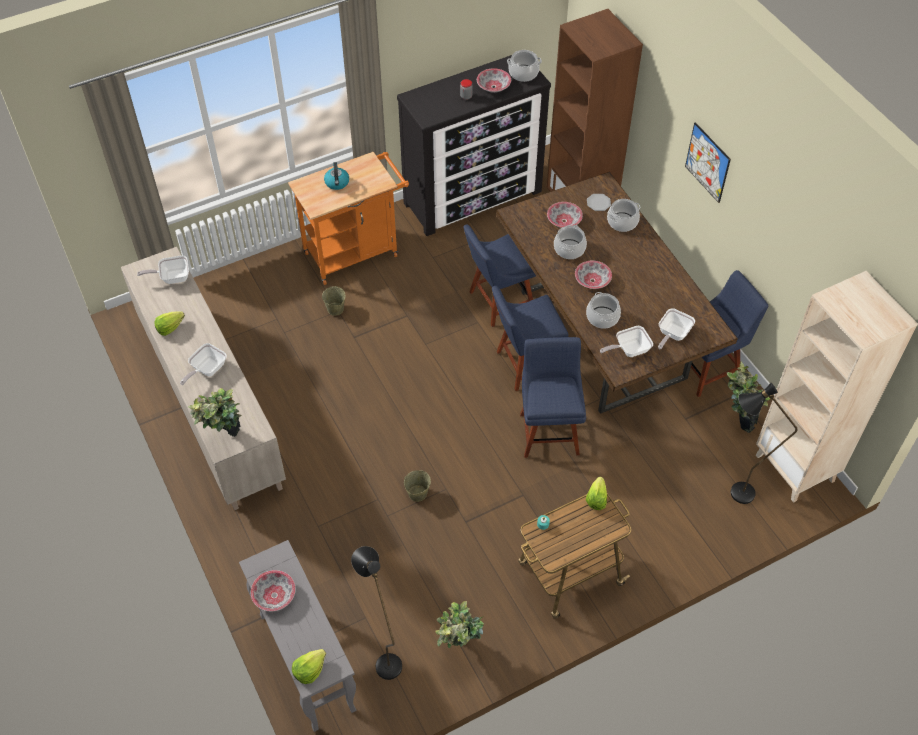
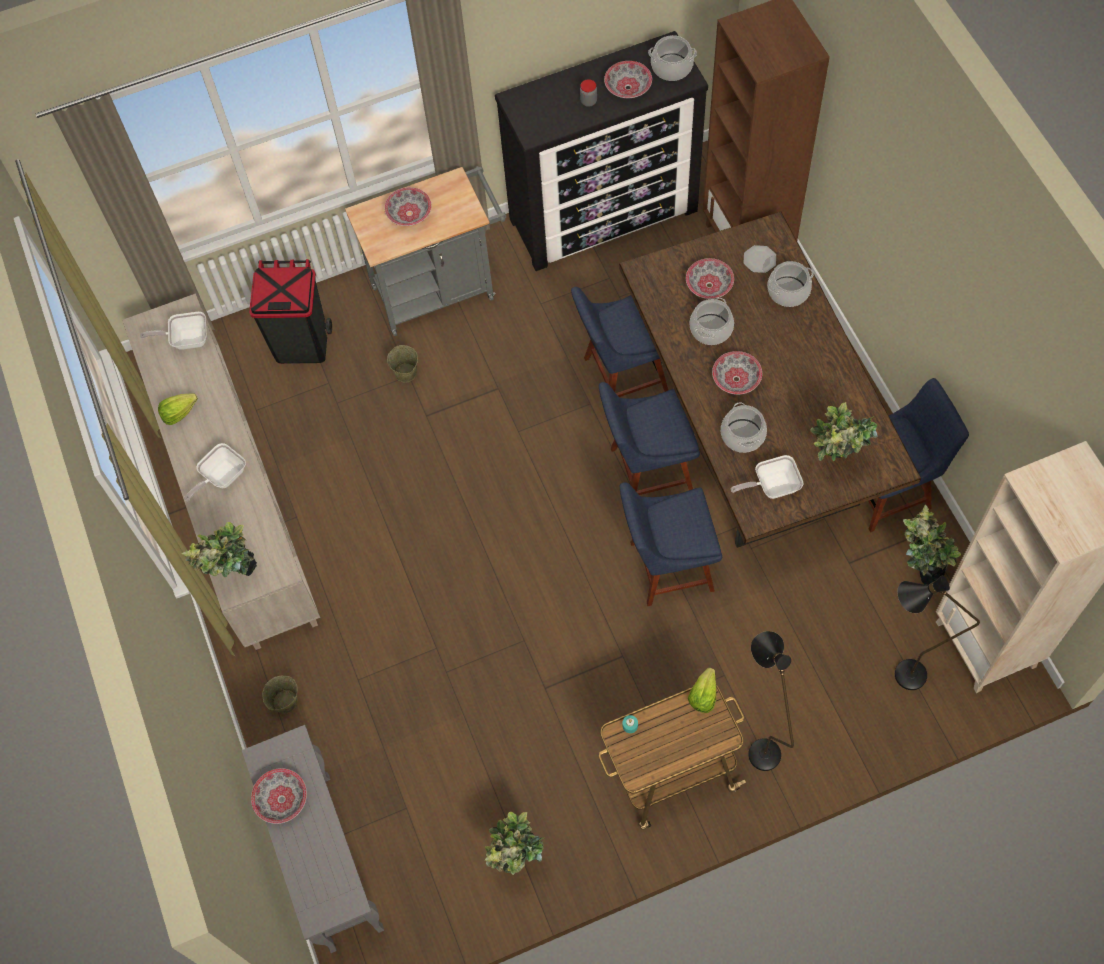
camera: 10 degrees right, 10 degrees up
(253, 294) = (301, 344): none -> black trash can
(309, 670) = (316, 902): lettuce -> none
(337, 183) = (409, 213): kettle -> bowl
(356, 252) = (440, 289): orange cart -> grey cart
(384, 658) = (424, 864): black floor lamp -> black floor lamp (758, 744)
(417, 494) = (487, 644): beige bucket -> beige bucket (285, 702)
(549, 430) = (666, 567): blue chair -> blue chair turned 105 degrees counterclockwise
(672, 335) = (833, 467): frying pan -> potted plant
(707, 162) = (904, 233): picture -> none

